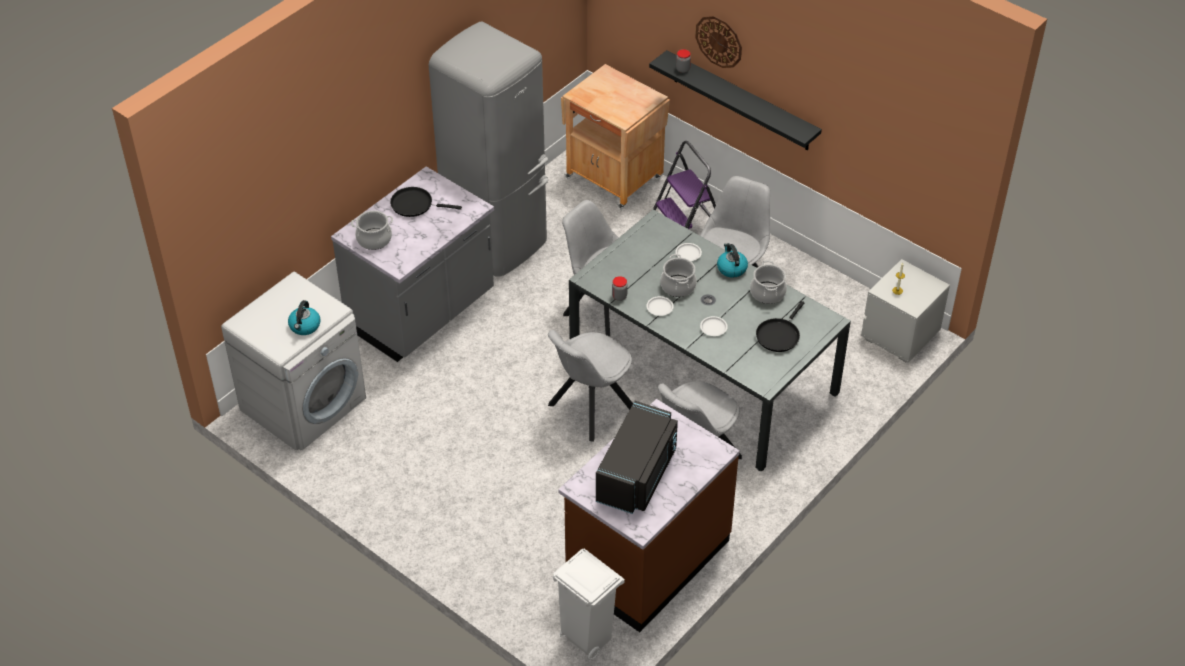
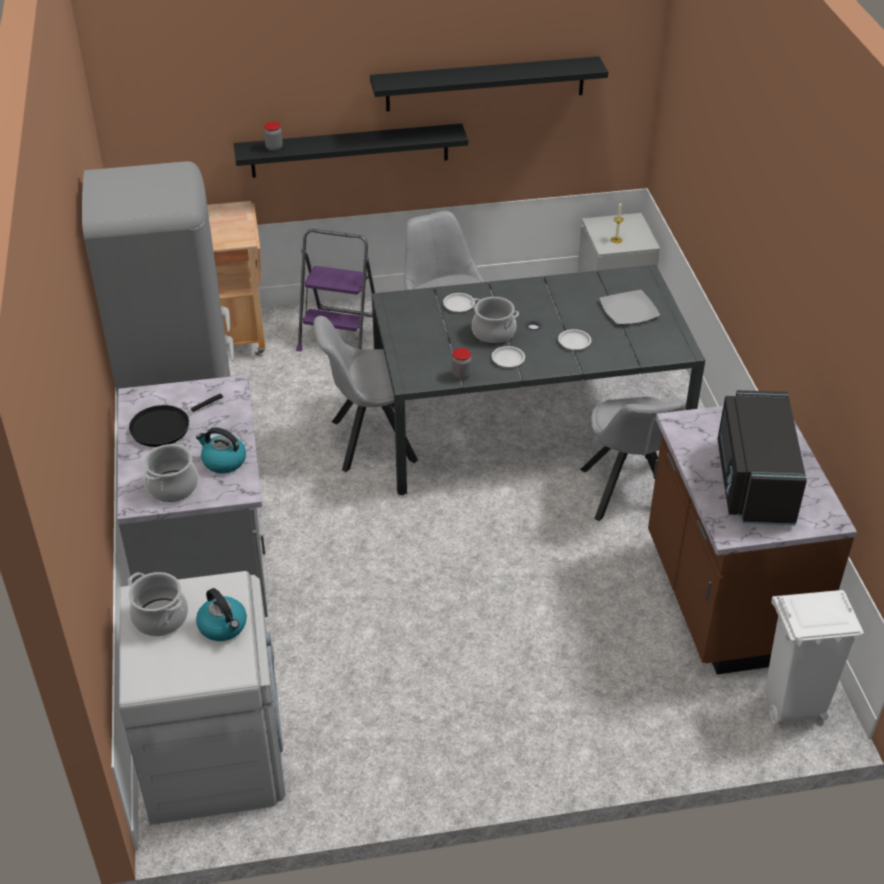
camera: 50 degrees left, 5 degrees down
(590, 408) = (488, 524): grey chair -> none
(638, 475) = (752, 481): black microwave -> black microwave turned 150 degrees counterclockwise
(719, 41) = (307, 89): wall clock -> none
(731, 268) = (510, 291): kettle -> kettle (223, 461)
(767, 293) = (567, 288): cooking pot -> cooking pot (160, 618)
(779, 335) = (628, 310): black frying pan -> plate
(842, 110) = (485, 84): none -> black shelf

